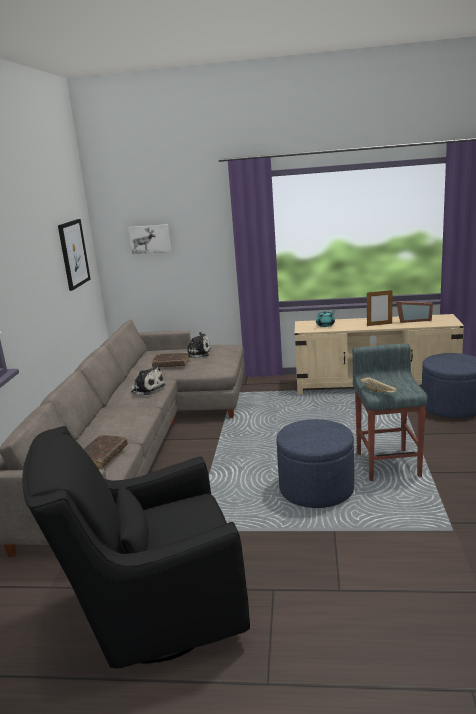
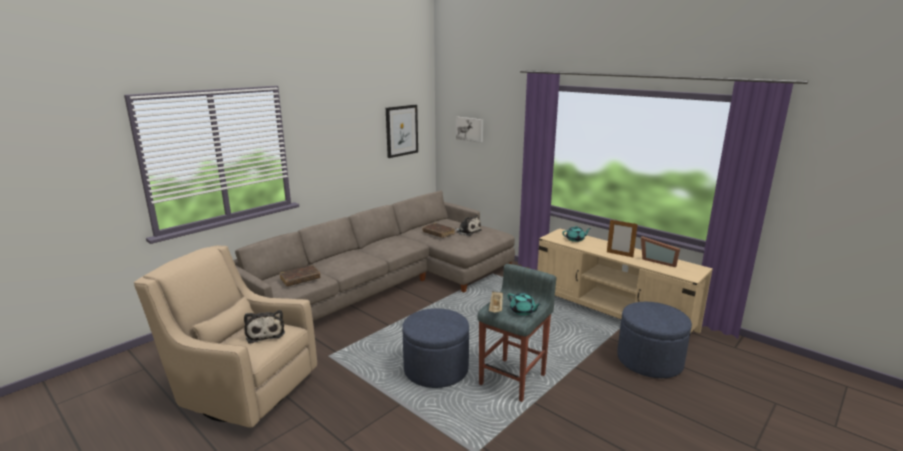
camera: 35 degrees right, 0 degrees up
(147, 388) = (396, 245): plush toy -> plush toy (265, 333)
(153, 615) = (241, 392): black armchair -> beige armchair
(402, 385) = (522, 311): none -> turquoise teapot

